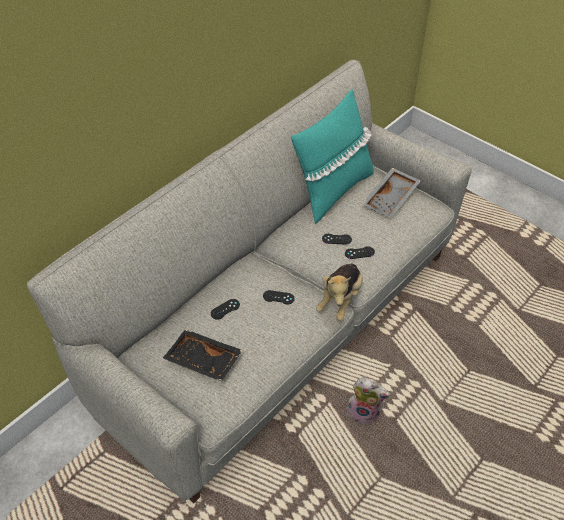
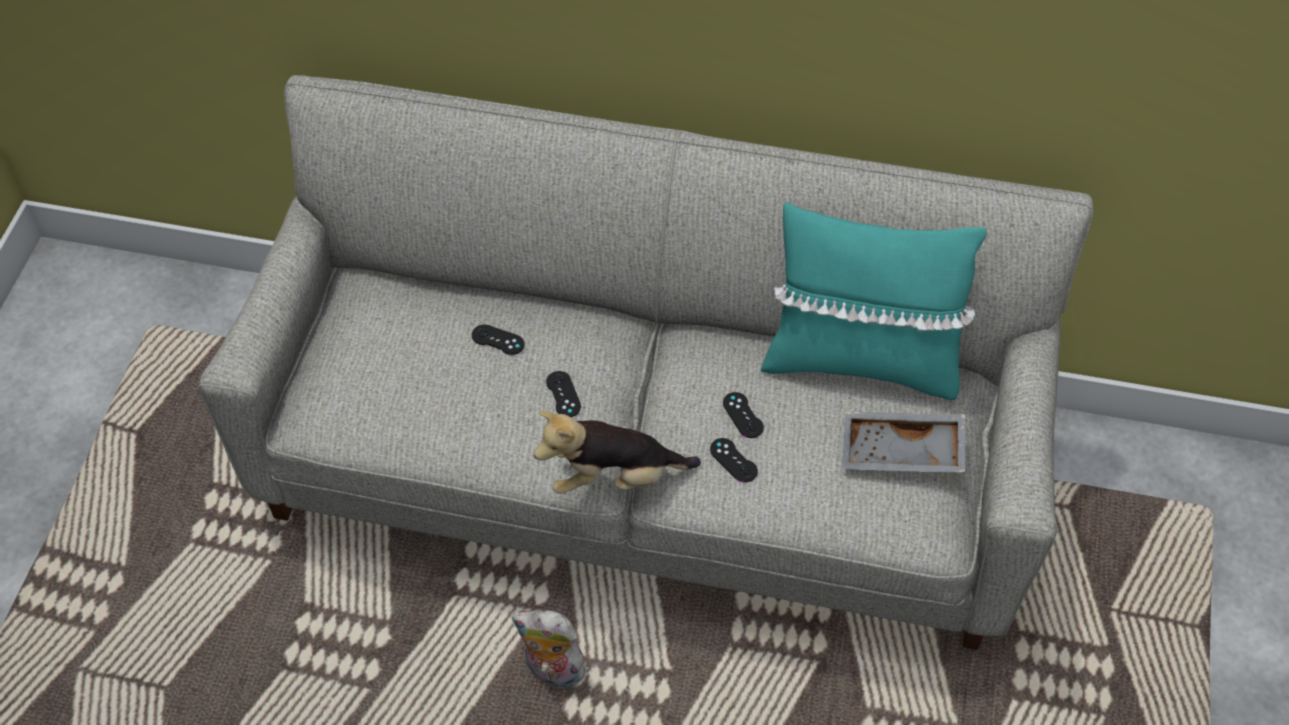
camera: 60 degrees right, 5 degrees up
(202, 361) = (385, 360): black tray -> none
(364, 413) = (552, 671): plush toy -> plush toy turned 120 degrees clockwise

